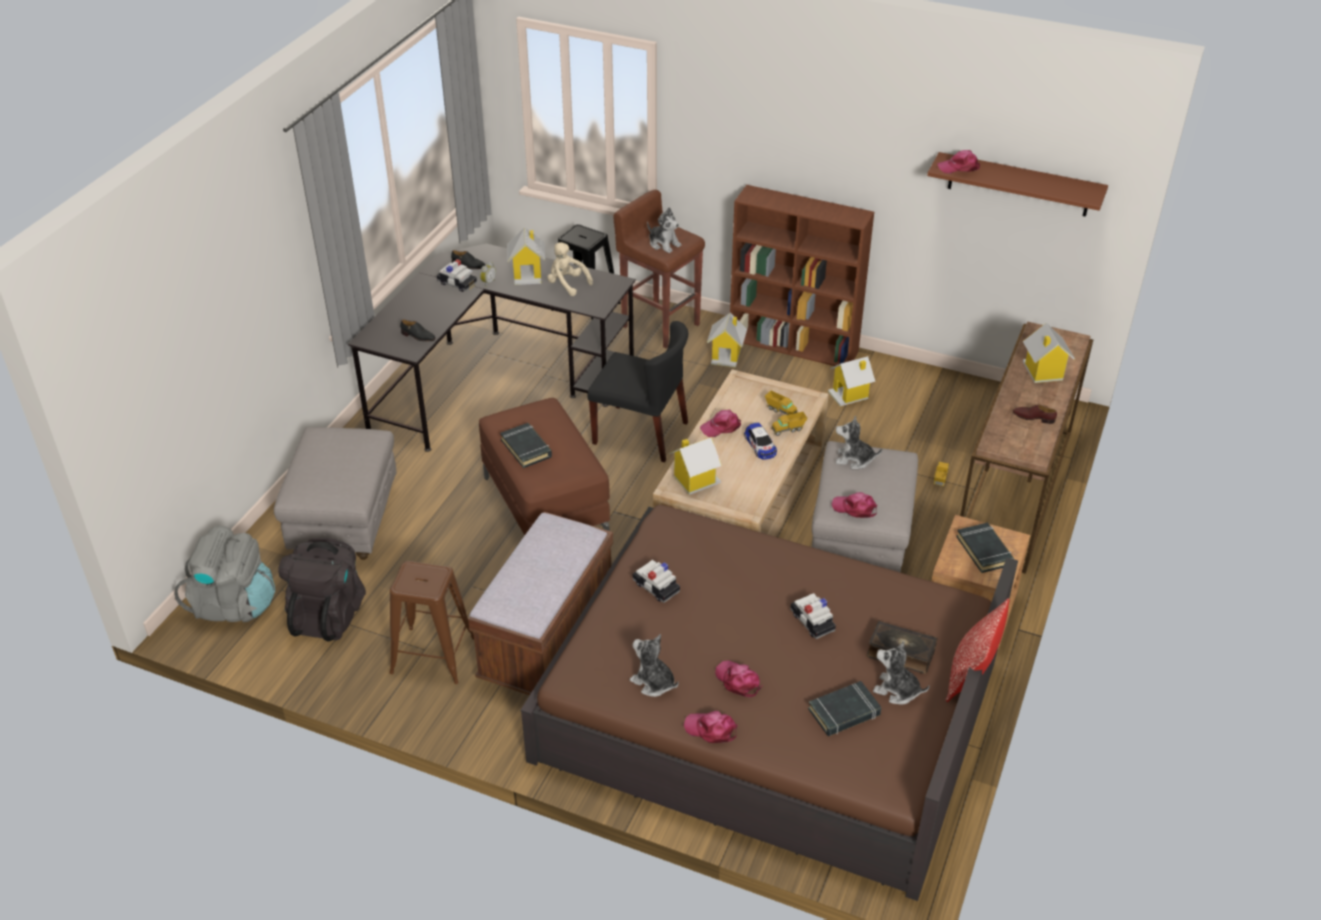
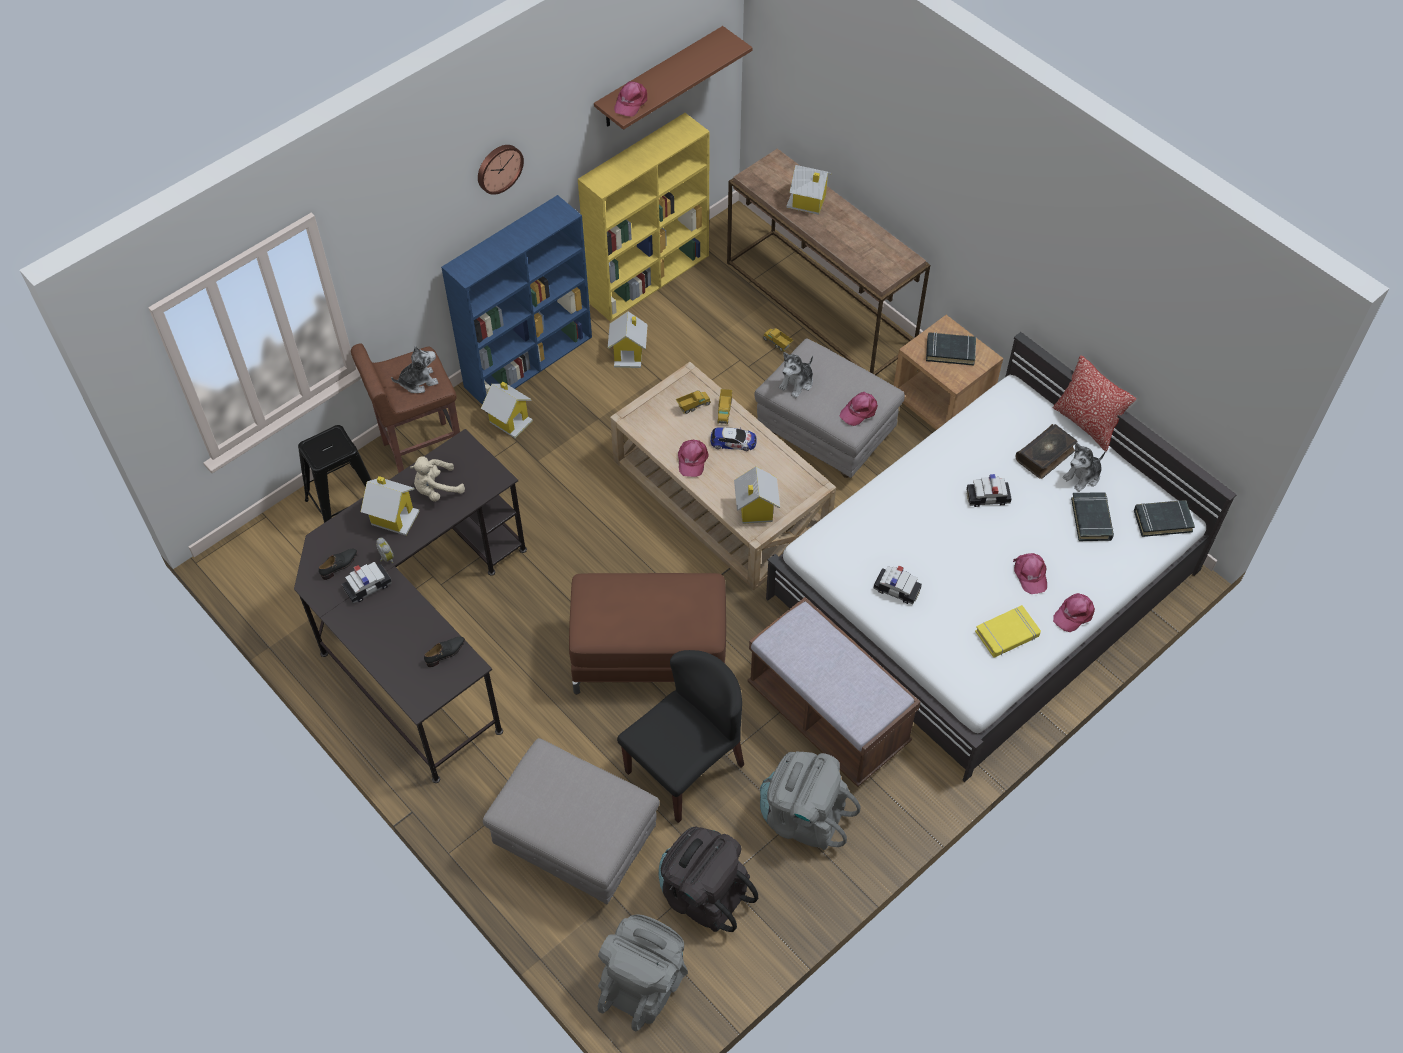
camera: 65 degrees left, 15 degrees up
(433, 655) = (803, 817): brown stool -> grey backpack
(526, 448) = (649, 624): black book -> black book (1162, 520)
(641, 433) = (585, 536): black chair -> black chair (685, 767)
(653, 682) = (1007, 634): plush toy -> yellow book
(656, 587) = (897, 589): toy car -> toy car turned 135 degrees counterclockwise
(738, 681) = (1030, 574): pink cap -> pink cap turned 90 degrees counterclockwise
(769, 712) = (985, 584): brown bed -> white bed
(794, 345) = (529, 361): brown bookcase -> blue bookcase
(827, 138) = (498, 168): none -> wall clock
(943, 379) = (649, 278): none -> yellow bookcase
(1033, 417) = (862, 237): brown shoe -> none

